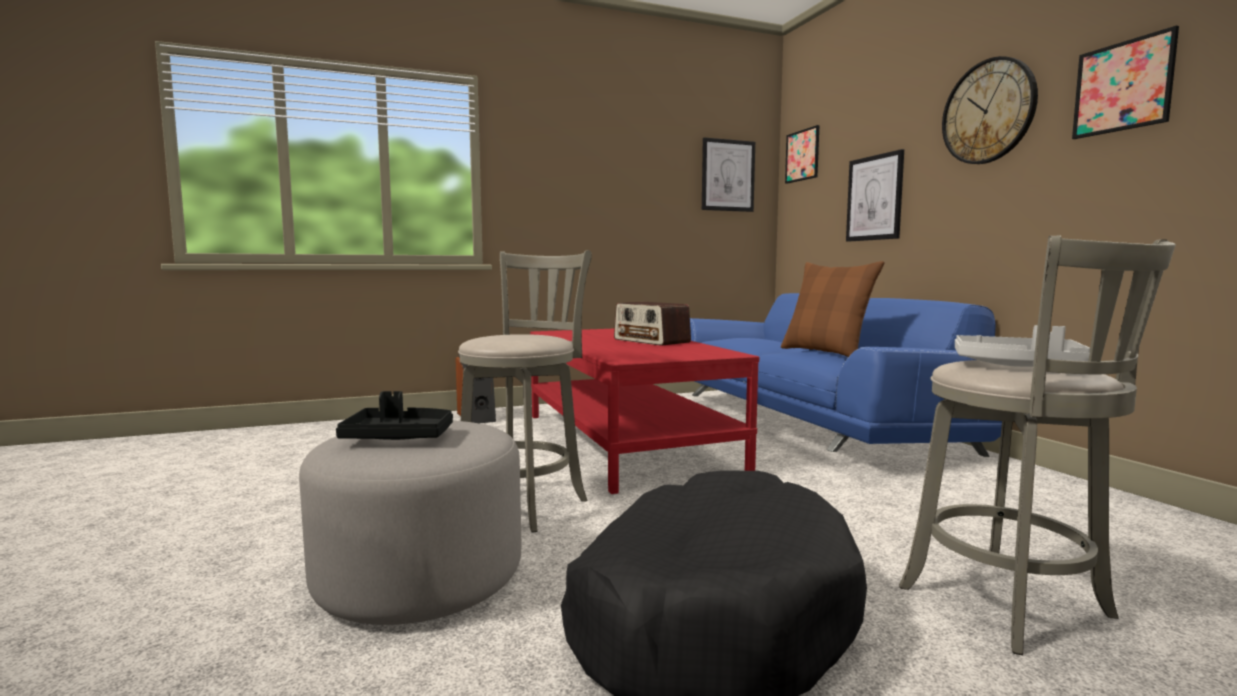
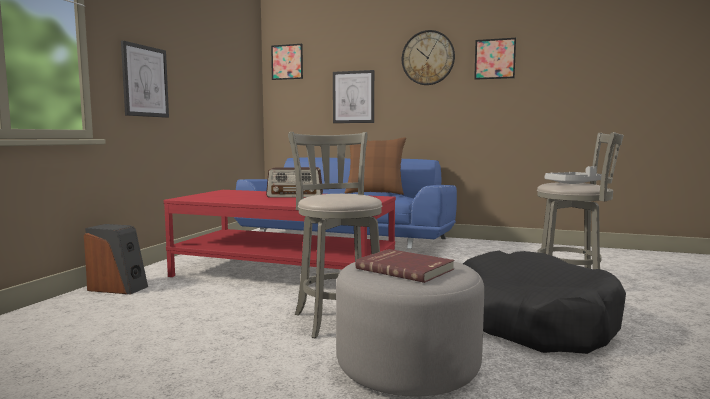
camera: 50 degrees left, 0 degrees up
(399, 437) = (405, 268): black tray -> red book
(727, 175) = (240, 70): picture -> picture (145, 81)

